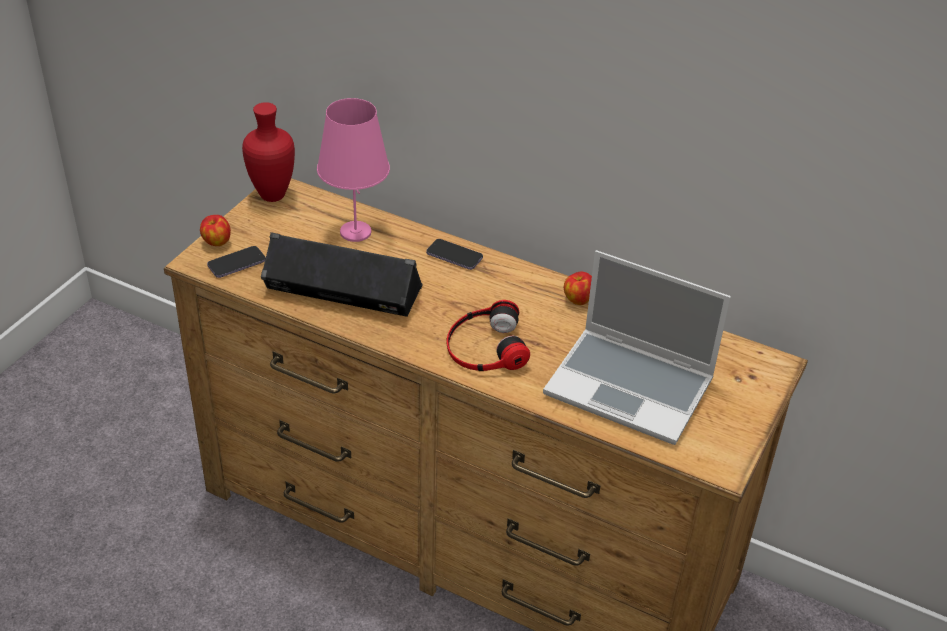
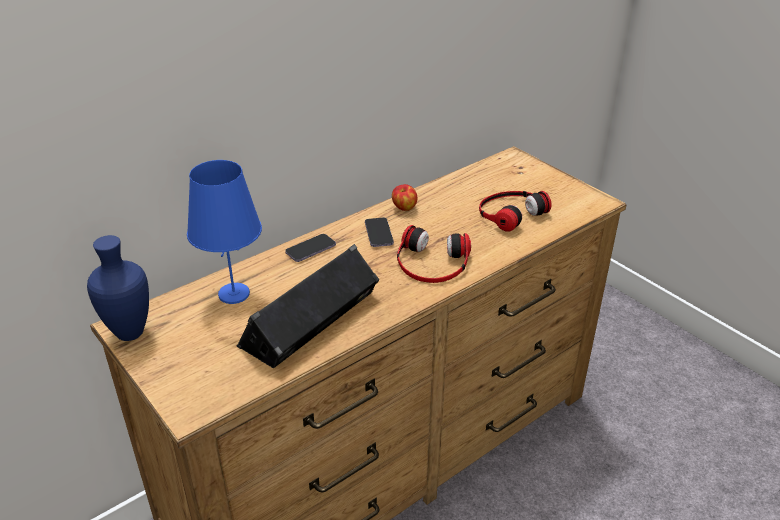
camera: 65 degrees left, 5 degrees down
(216, 242) = (171, 389): apple -> none
(237, 263) = (218, 381): phone -> phone (378, 234)
(270, 195) = (129, 334): red vase -> blue vase
(355, 232) = (234, 294): pink table lamp -> blue table lamp
(631, 387) = (509, 213): laptop -> headphones

